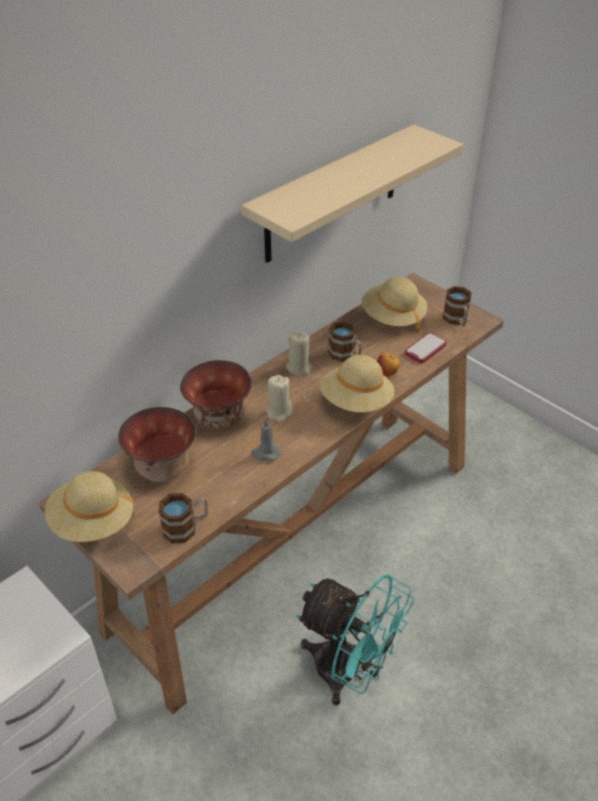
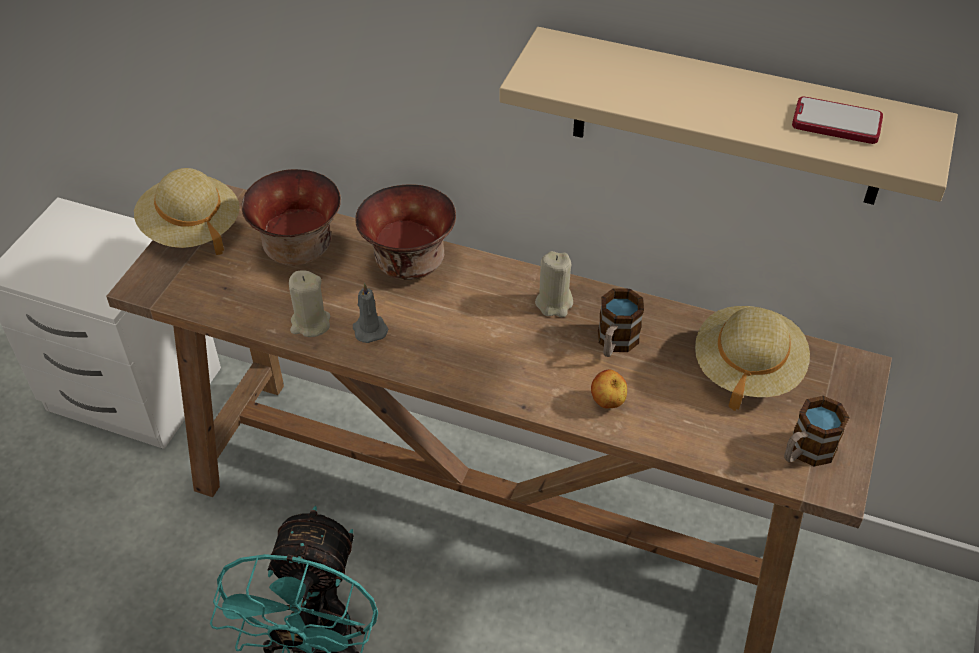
camera: 65 degrees right, 5 degrees up
(186, 527) = (215, 305): mug -> none
(279, 412) = (452, 315): beige candle -> beige candle (310, 324)
(356, 402) = (521, 386): beige hat -> none
(425, 349) = (698, 431): phone -> phone (836, 123)

